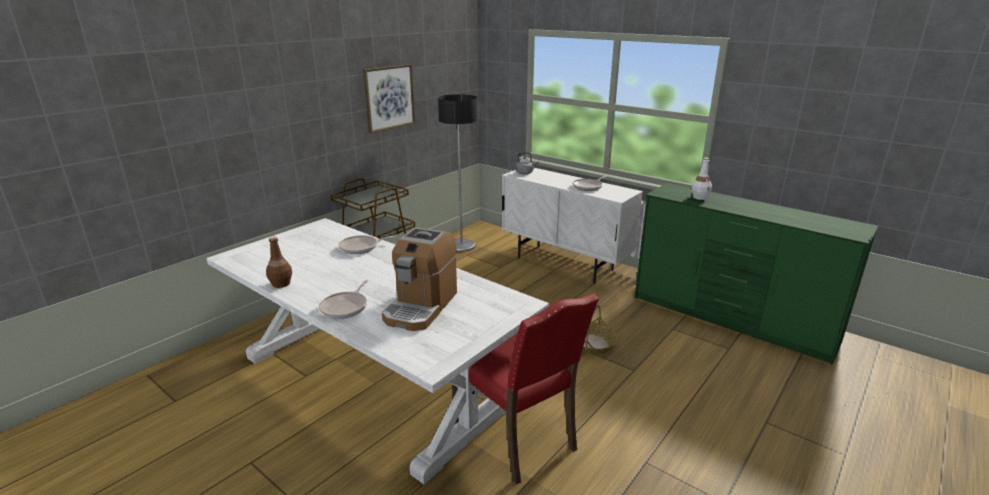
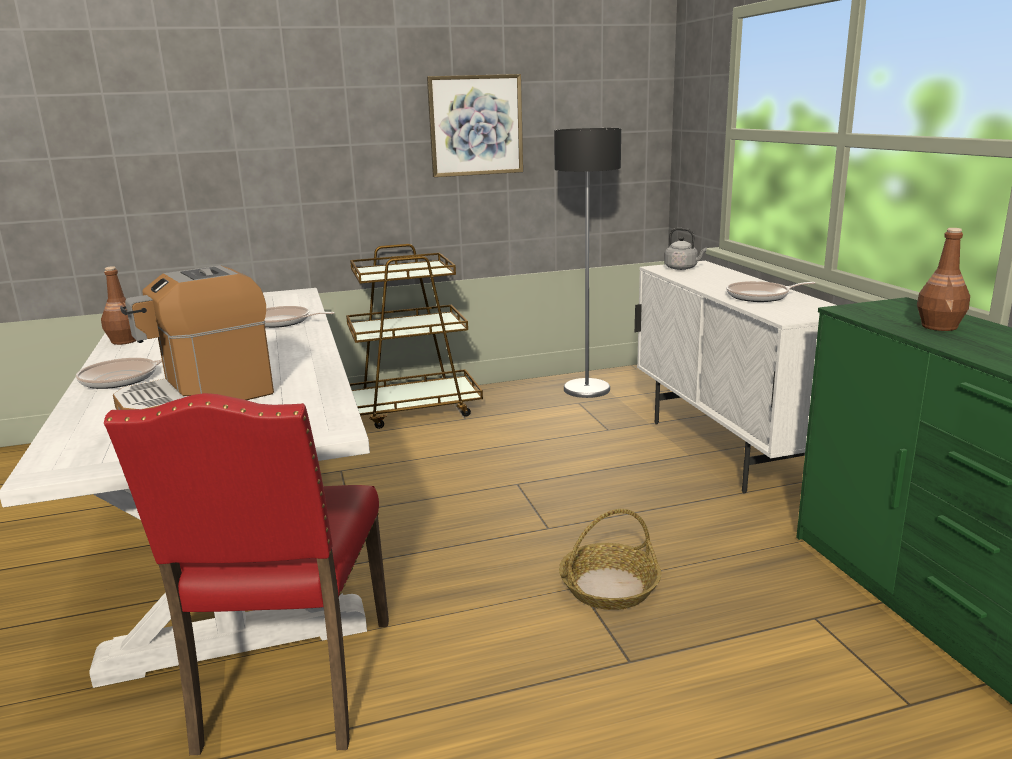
camera: 35 degrees right, 5 degrees down
(700, 197) = (939, 326): white bottle -> brown bottle

